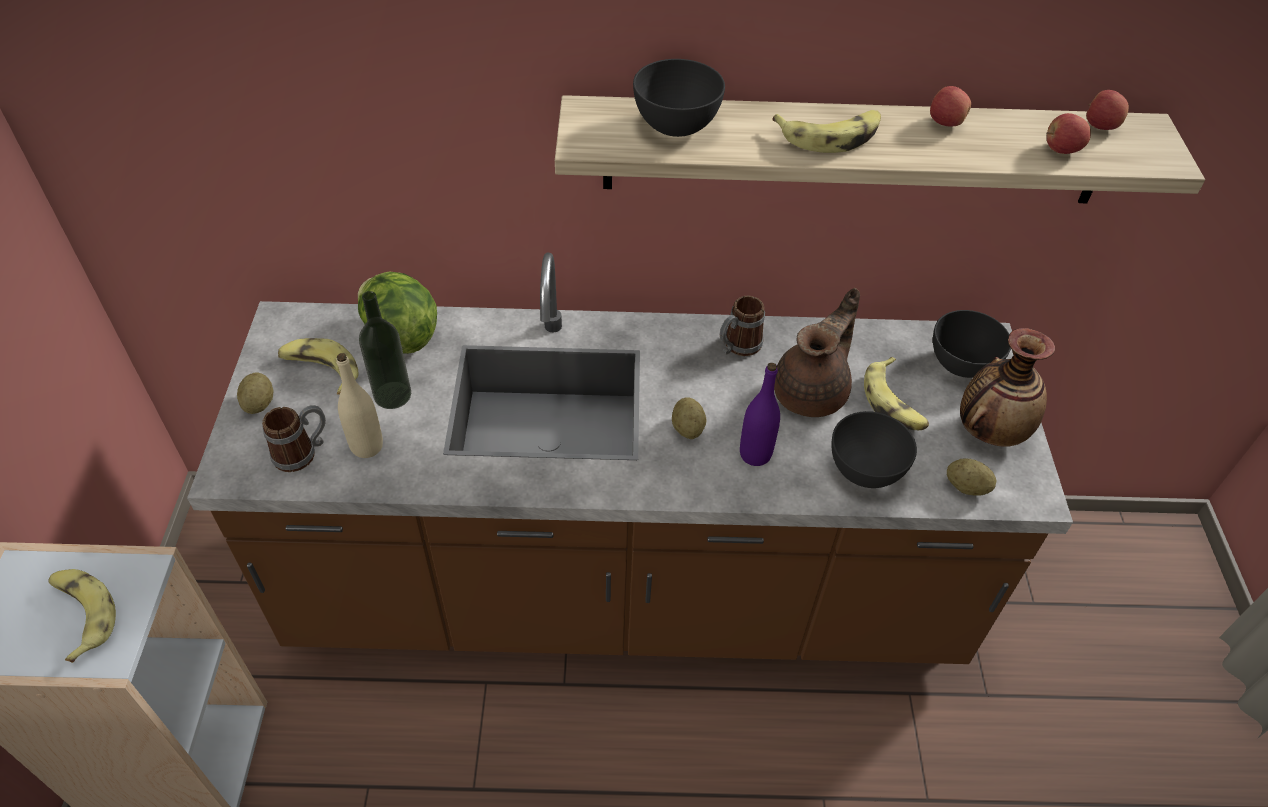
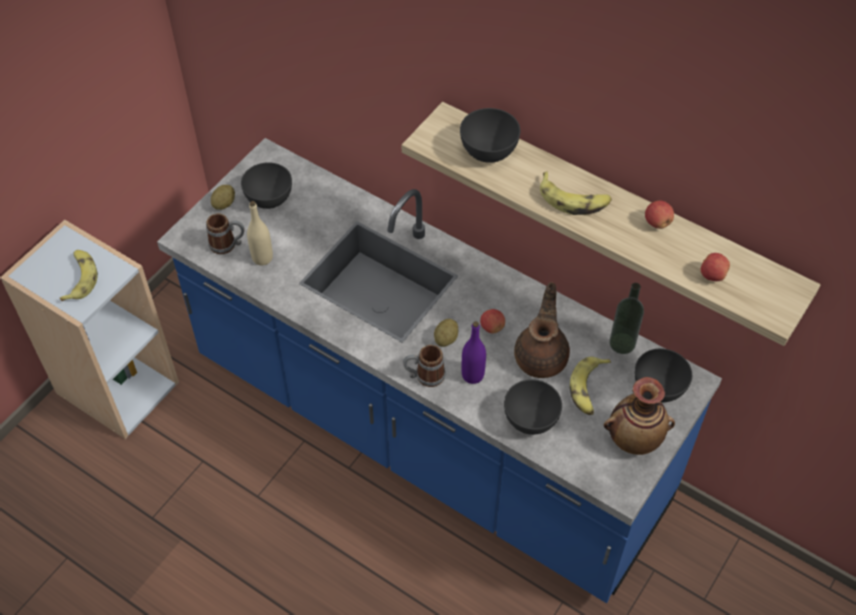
camera: 35 degrees right, 5 degrees up
(320, 370) = (268, 199): banana -> grey bowl
(392, 395) = (296, 233): bottle -> bottle (622, 343)
(400, 334) = (326, 197): lettuce -> none
(626, 591) = (428, 433): brown counter -> blue counter
(737, 347) = (520, 303): mug -> mug (424, 376)
(812, 392) = (542, 356): brown teapot -> brown teapot turned 60 degrees counterclockwise
(966, 487) = (584, 463): potato -> none
(1100, 126) = (759, 271): apple -> apple (492, 327)

